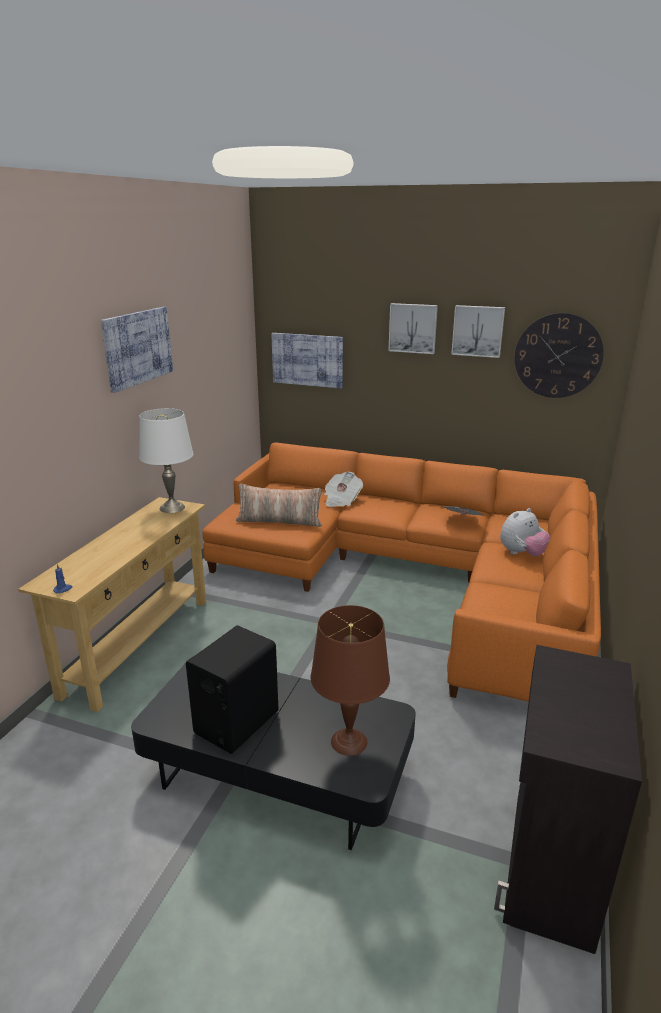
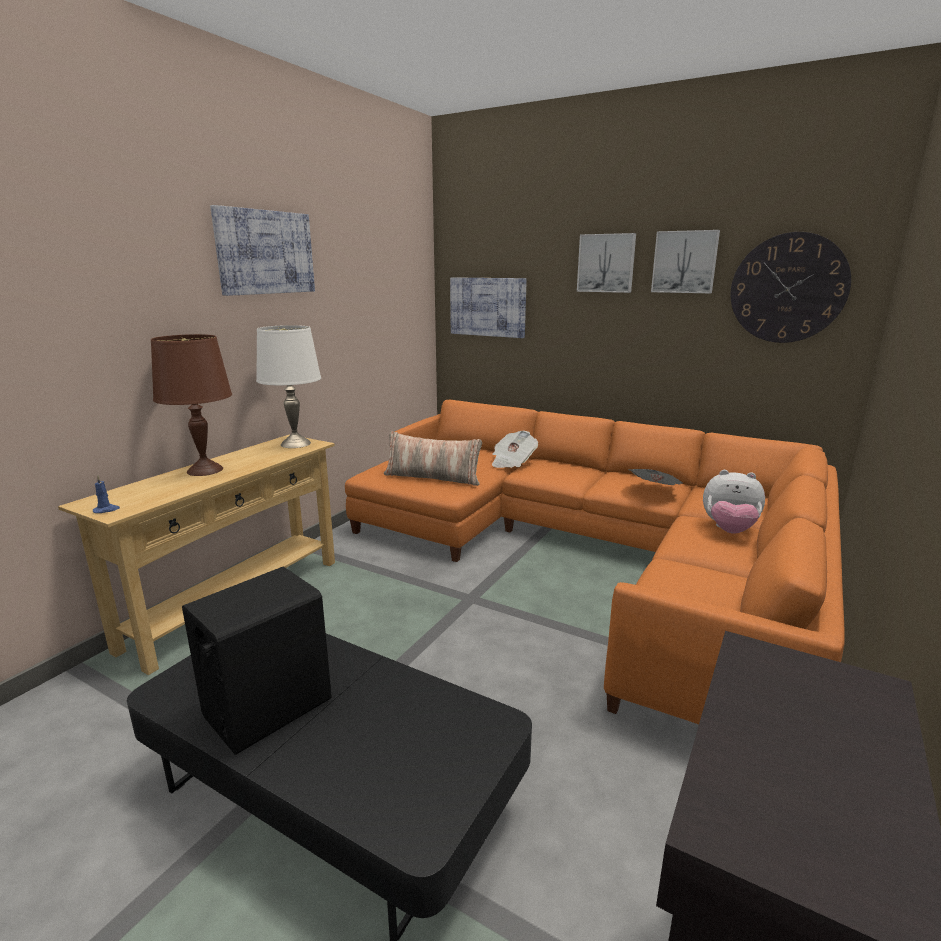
camera: 10 degrees right, 5 degrees down
(348, 741) = (414, 759): brown table lamp -> brown table lamp (205, 470)
(522, 554) = (729, 530): plush toy -> plush toy turned 45 degrees clockwise

